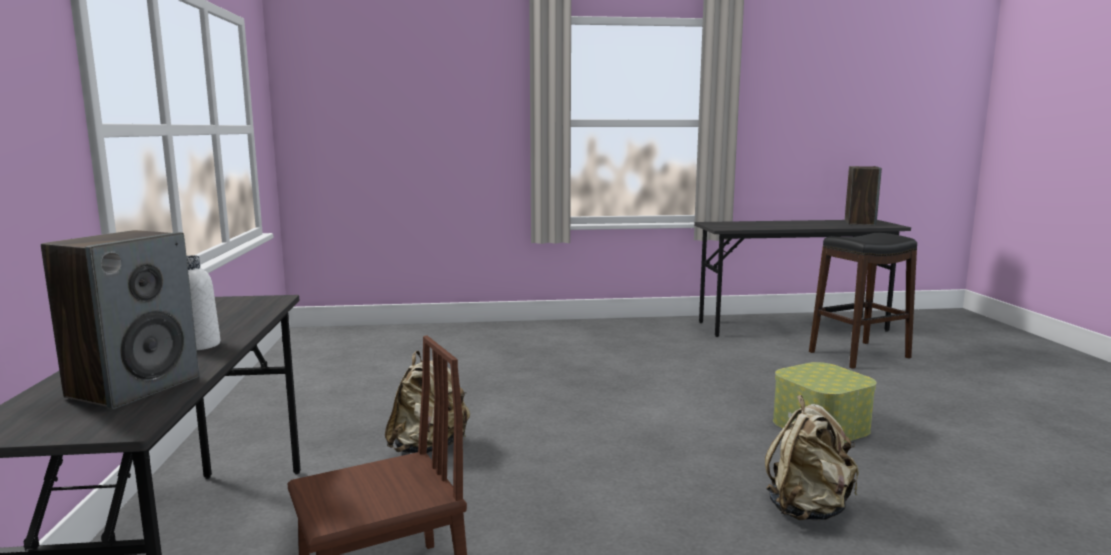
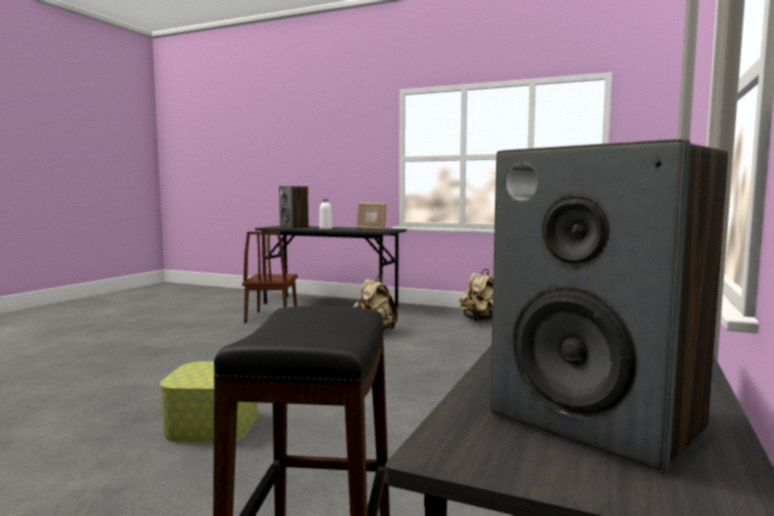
camera: 120 degrees right, 5 degrees down
(238, 309) = (371, 230): none -> picture frame
(808, 510) = (163, 376): beige backpack -> beige backpack (480, 321)

